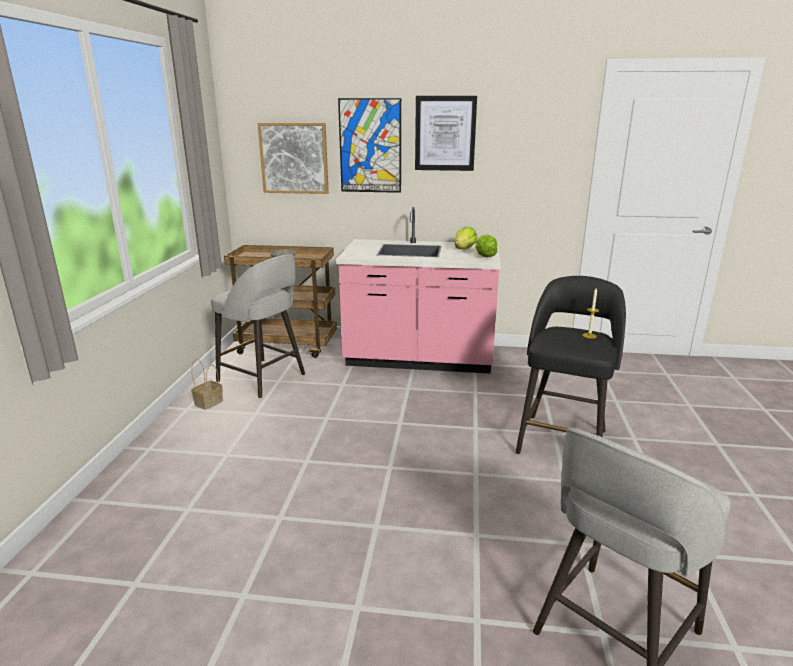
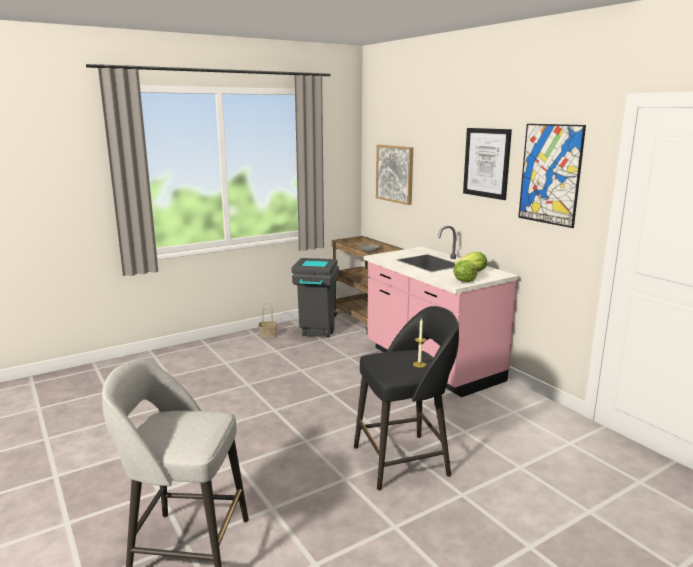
camera: 50 degrees right, 5 degrees down
(263, 378) = (316, 335): grey stool -> grey trash can
(370, 146) = (437, 169): picture -> picture (550, 174)

